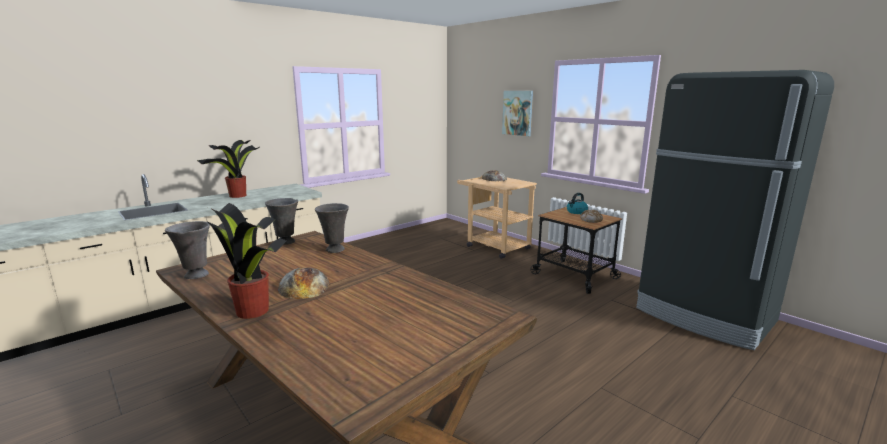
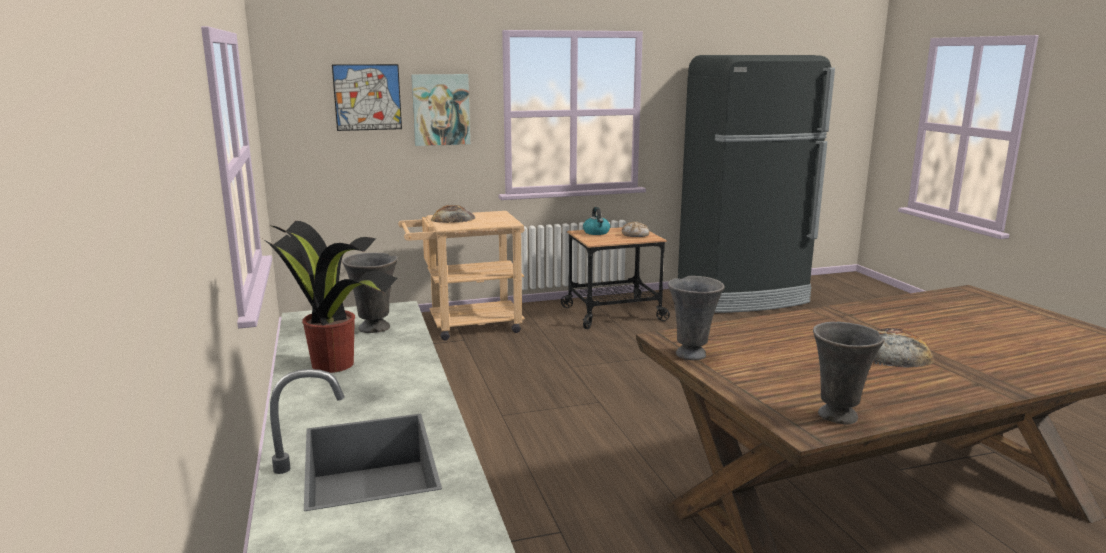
camera: 65 degrees left, 0 degrees up
(252, 310) = (973, 382): potted plant -> none
(335, 250) = (750, 330): grey vase -> grey vase (375, 328)
(485, 103) = (367, 97): none -> picture

